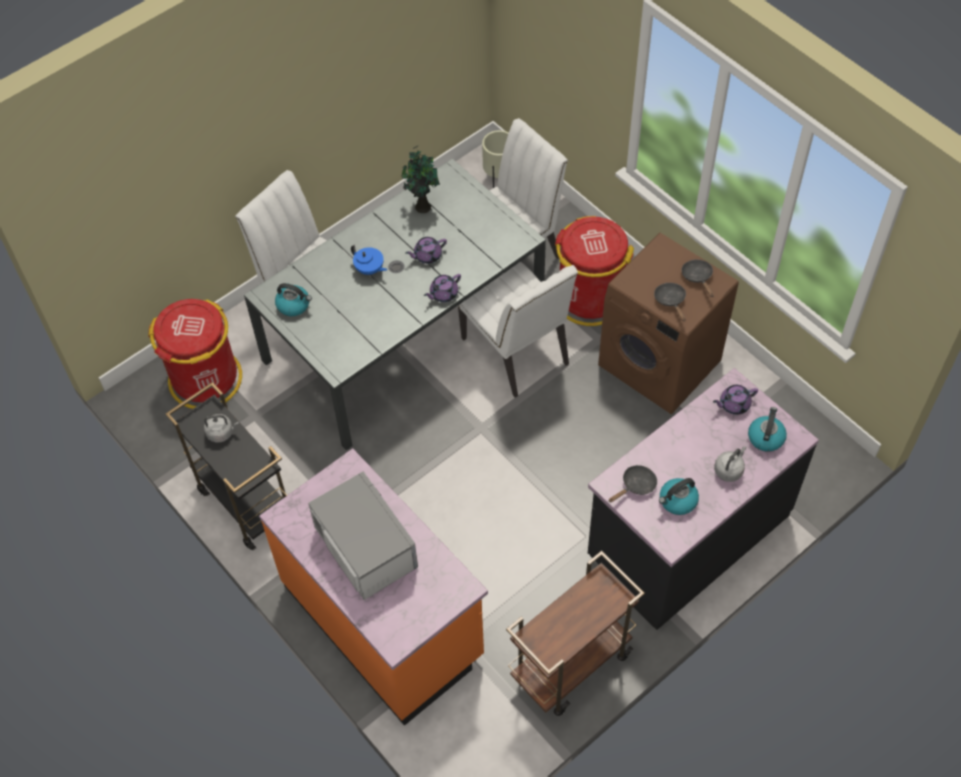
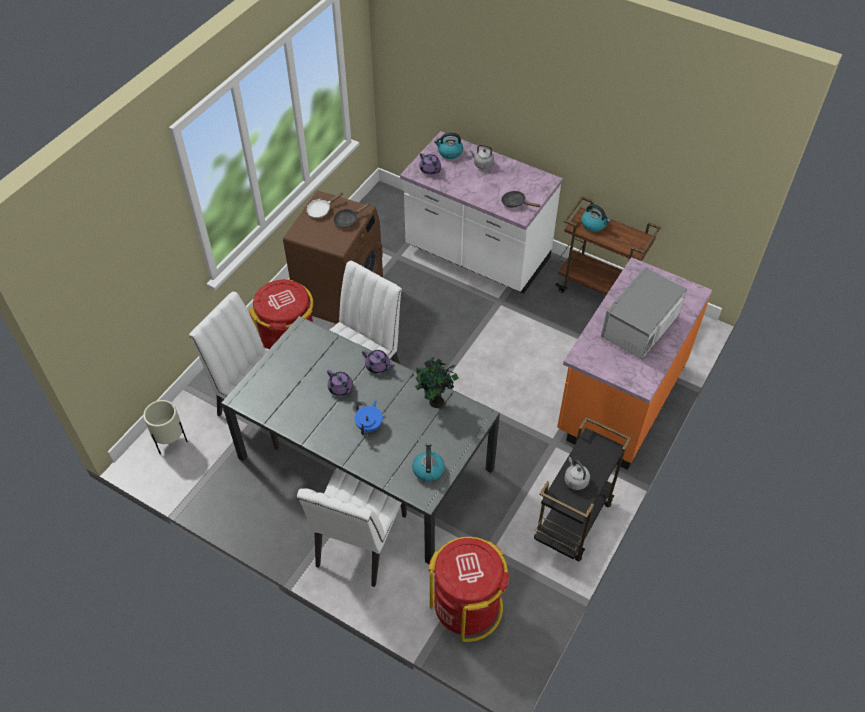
camera: 110 degrees left, 5 degrees down
(422, 206) = (285, 408): potted plant -> potted plant (435, 403)
(677, 501) = (517, 183): kettle -> kettle (594, 224)
(687, 536) = (477, 255): black counter -> white counter
(698, 277) = (321, 210): black frying pan -> white frying pan

